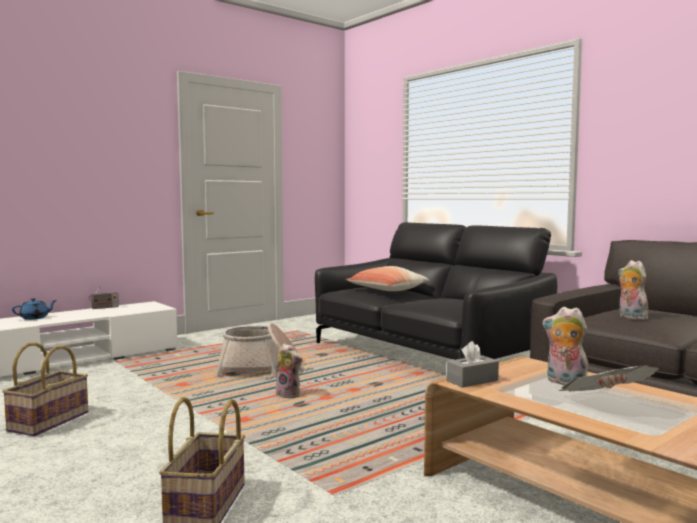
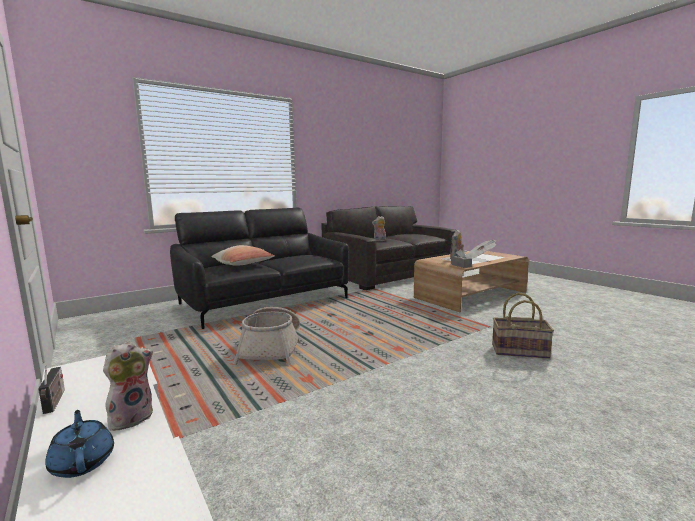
camera: 85 degrees left, 5 degrees up
(48, 421) = (411, 438): basket -> none
(290, 395) = (347, 337): plush toy -> plush toy (132, 417)

